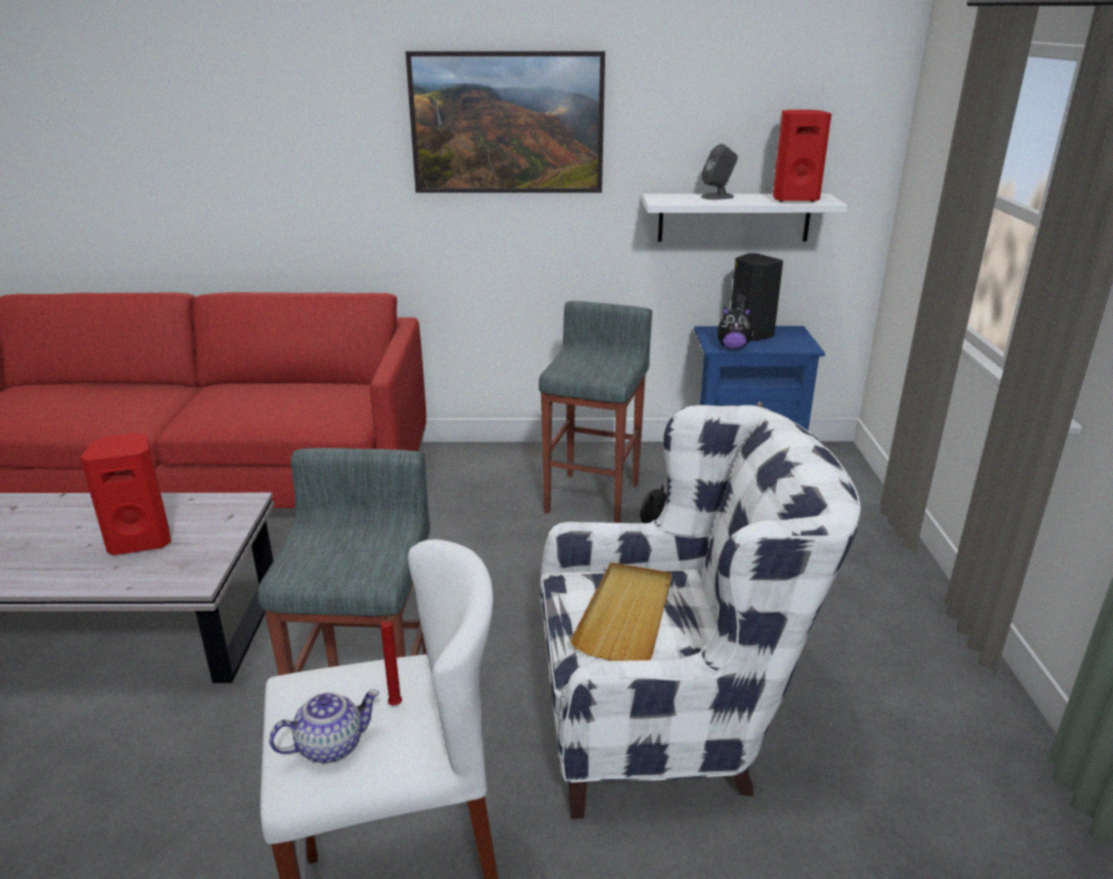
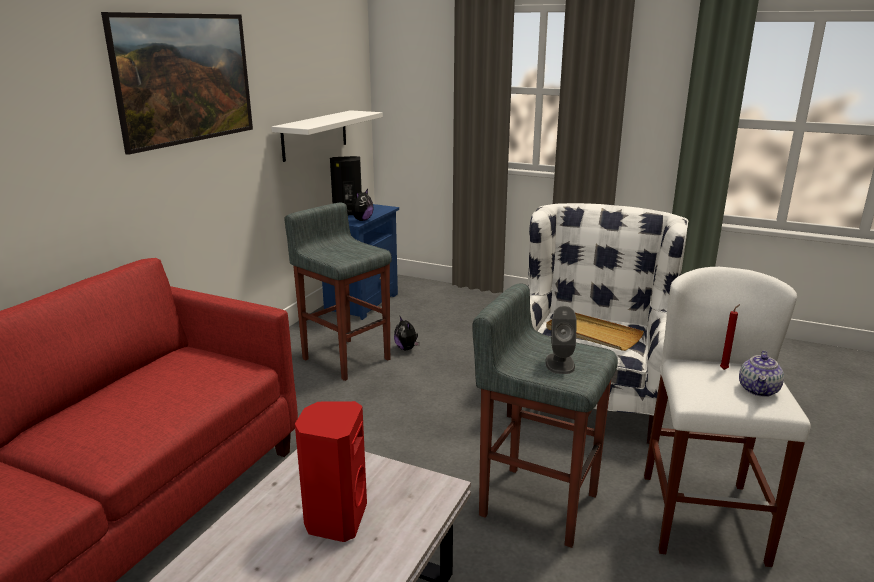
camera: 65 degrees left, 5 degrees down
(330, 745) = (759, 390): teapot -> teapot turned 150 degrees counterclockwise
(717, 197) = (316, 120): grey speaker -> grey speaker (560, 363)
(794, 199) = (351, 114): red speaker -> none

